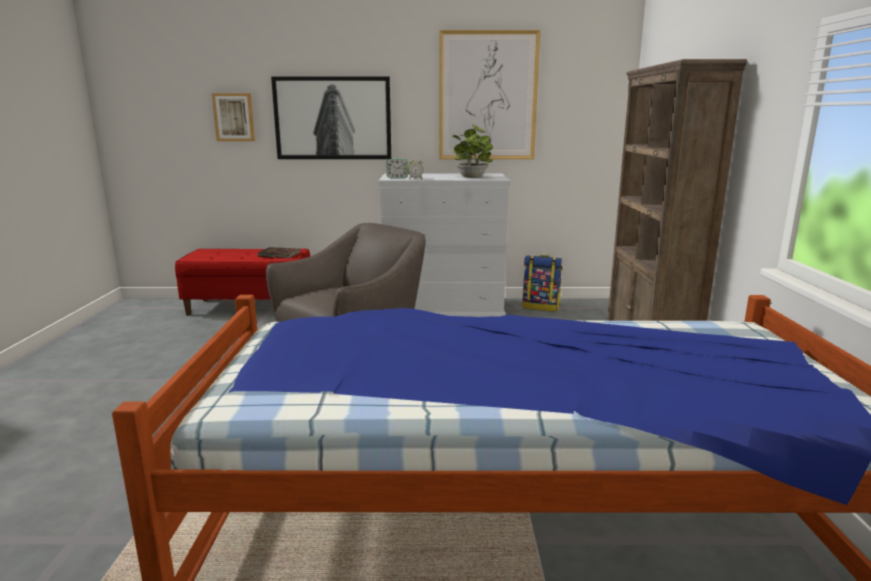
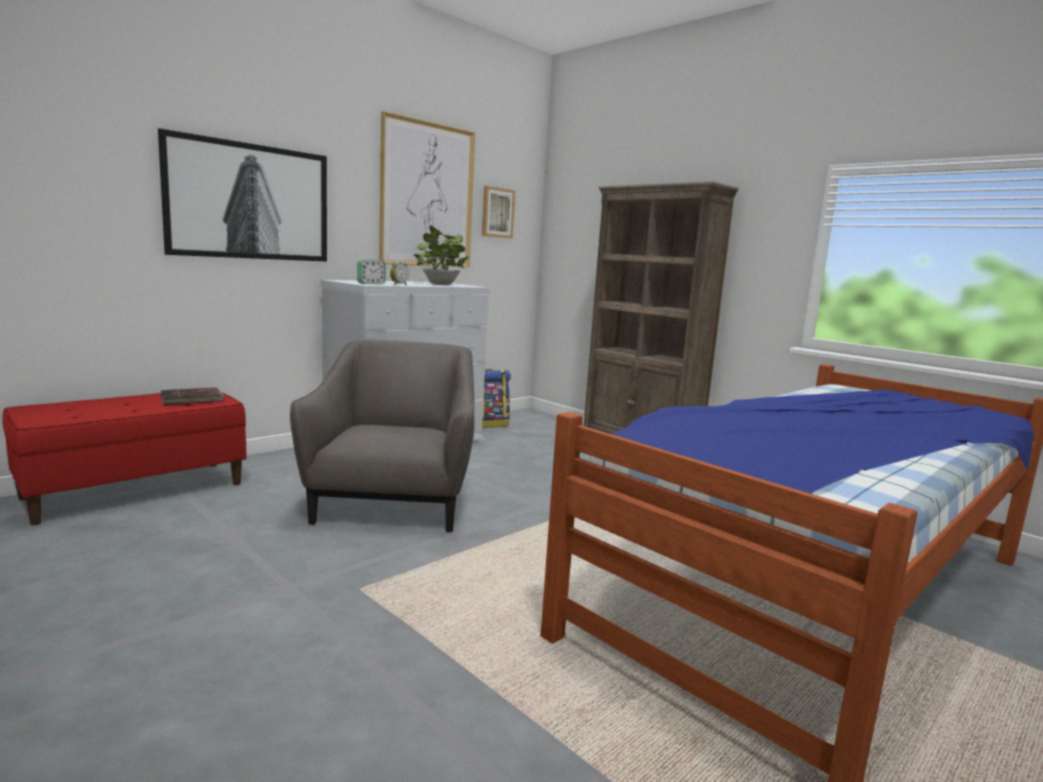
camera: 45 degrees left, 5 degrees down
(234, 117) = (86, 183): picture -> picture (497, 213)

